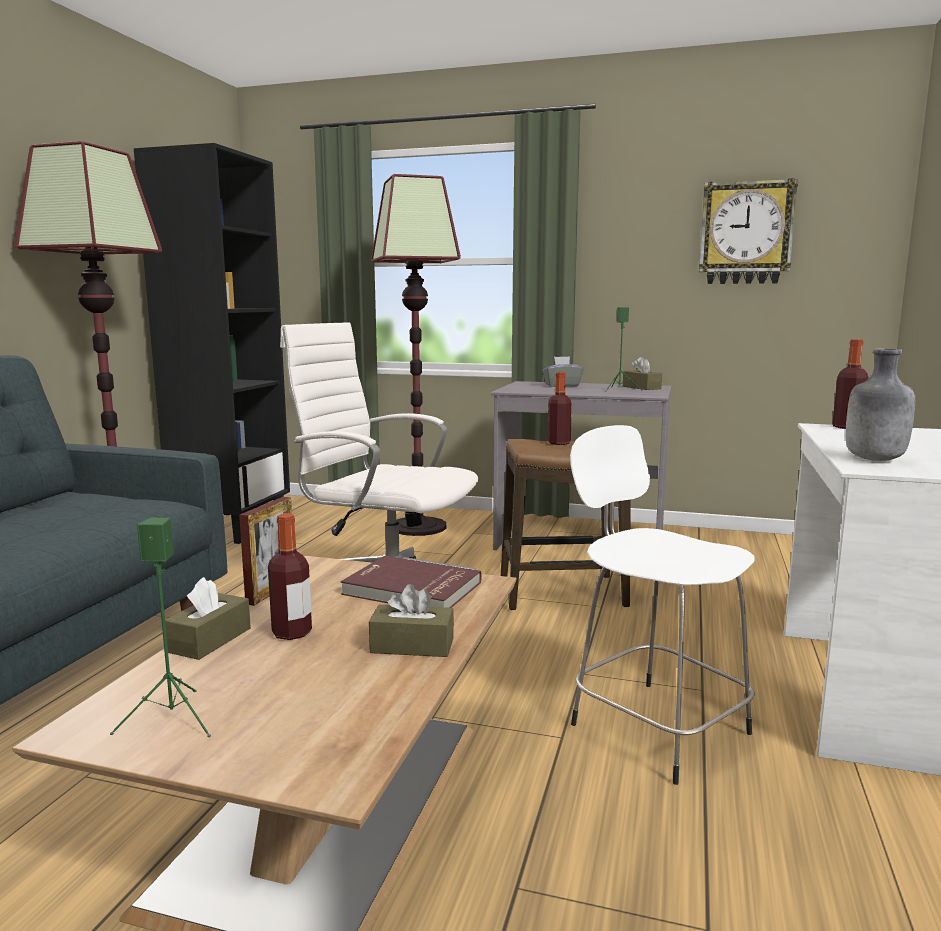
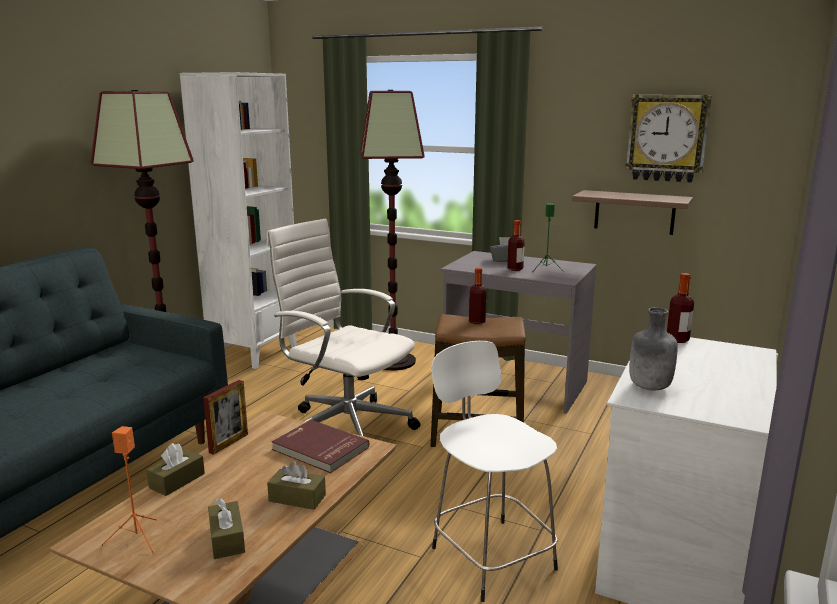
camera: 10 degrees right, 5 degrees up
(174, 719) = (138, 539): green speaker -> orange speaker
(232, 527) = (255, 352): black bookcase -> white bookcase
(292, 633) = (228, 480): bottle -> bottle (515, 269)
(641, 387) = (567, 267): brown tissue box -> brown tissue box (227, 539)
(709, 324) = (634, 212): none -> shelf

